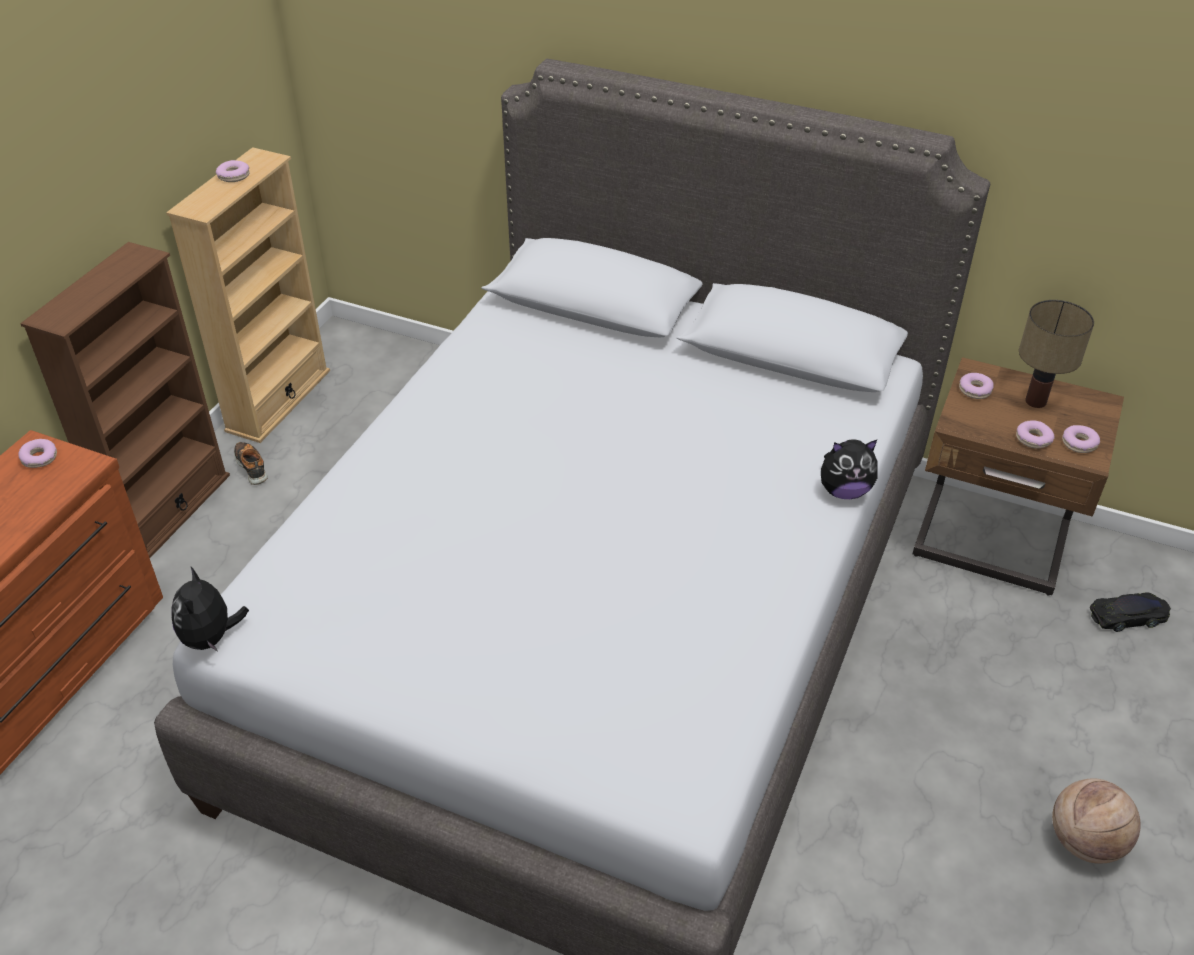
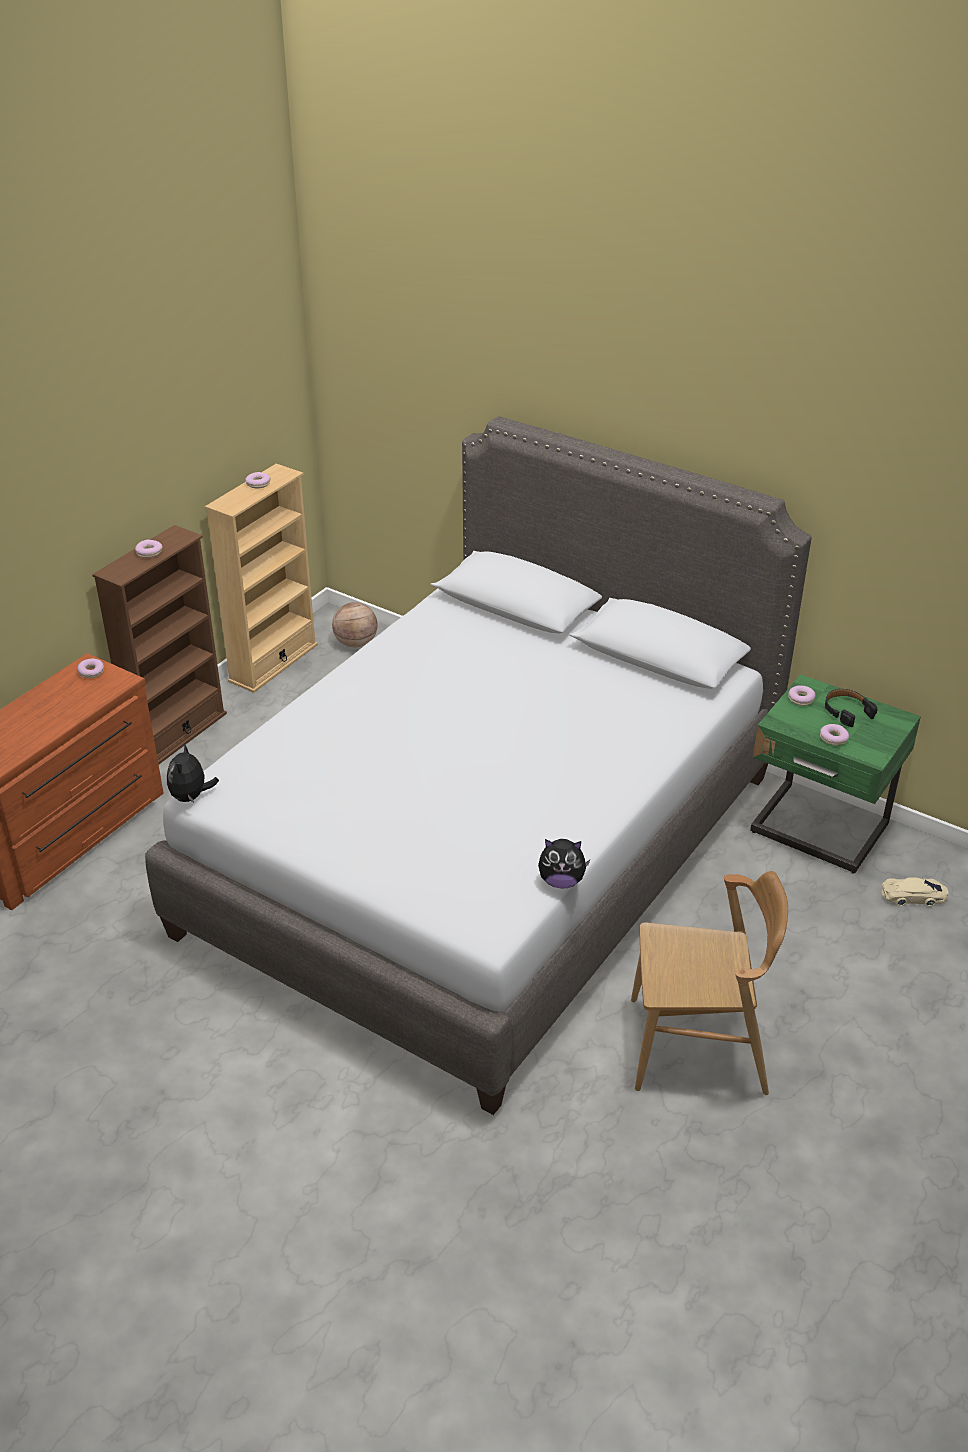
camera: 10 degrees right, 5 degrees down
(252, 466) = (244, 709): shoe -> none
(844, 491) = (665, 755): plush toy -> plush toy (561, 881)
(938, 872) = (698, 1046): none -> brown chair
(991, 544) = (818, 831): brown nightstand -> green nightstand
(1035, 400) = (847, 711): table lamp -> black headphones
(1079, 443) = (869, 745): donut -> donut (149, 552)
(1084, 842) = (818, 1043): basketball -> basketball (355, 643)
(1128, 616) = (914, 896): black toy car -> beige toy car

